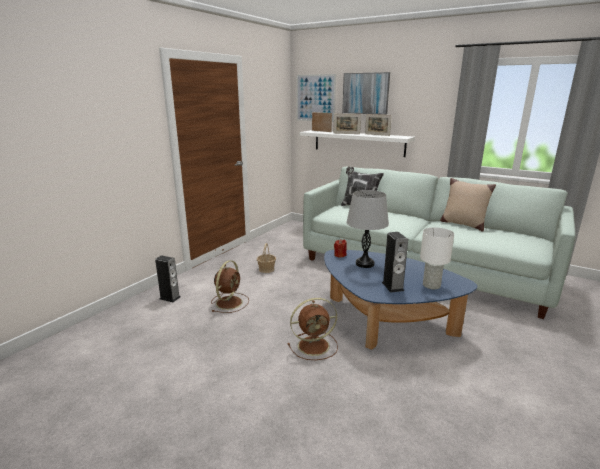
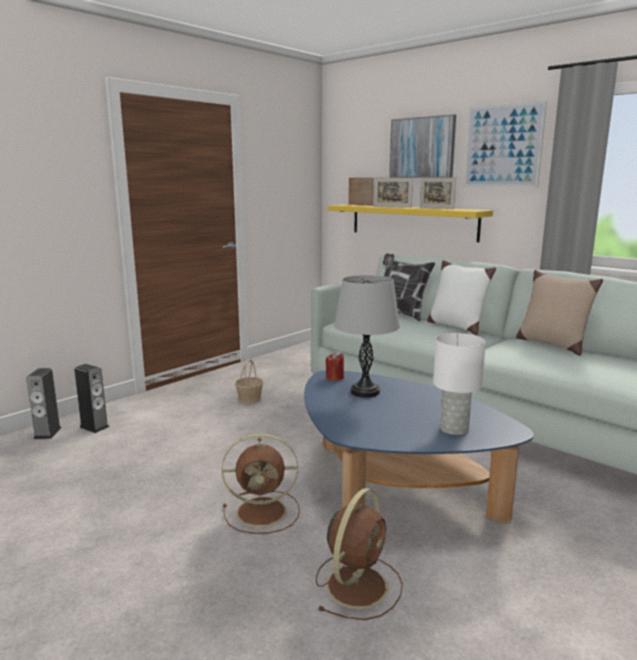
camera: 10 degrees right, 5 degrees down
(229, 302) = (172, 439): brown fan -> brown fan (358, 584)
(315, 98) = (354, 157): picture -> picture (502, 146)
(358, 143) = (412, 222): white shelf -> yellow shelf
(392, 286) = (388, 426): speaker -> speaker (47, 433)
(399, 214) = (456, 326): none -> white pillow

